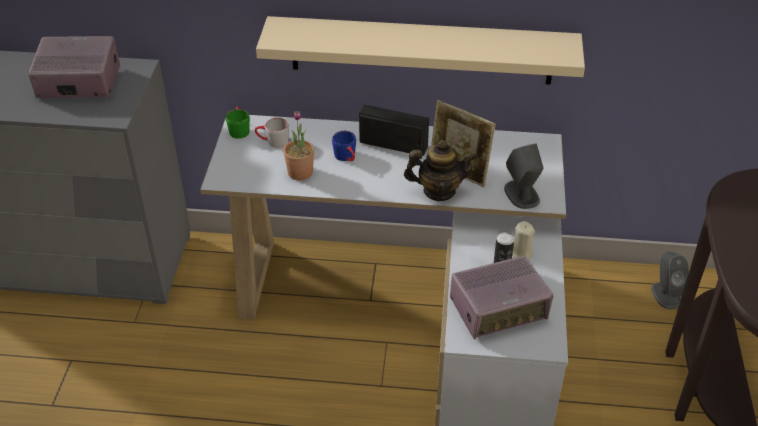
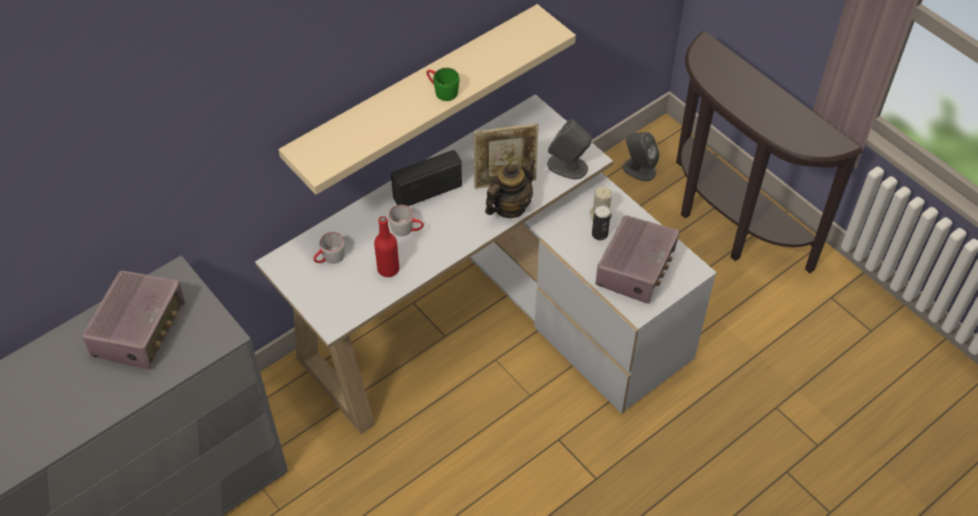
camera: 45 degrees left, 10 degrees up
(78, 83) = (140, 330): radio -> radio turned 150 degrees clockwise
(238, 129) = (286, 268): green mug -> green mug (442, 91)
(300, 172) = (388, 269): potted plant -> red bottle
(347, 157) = (407, 229): blue mug -> grey mug

